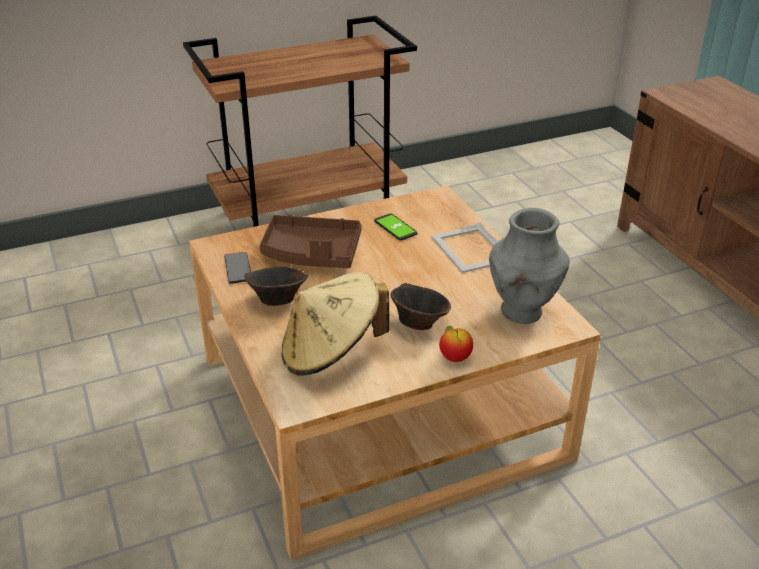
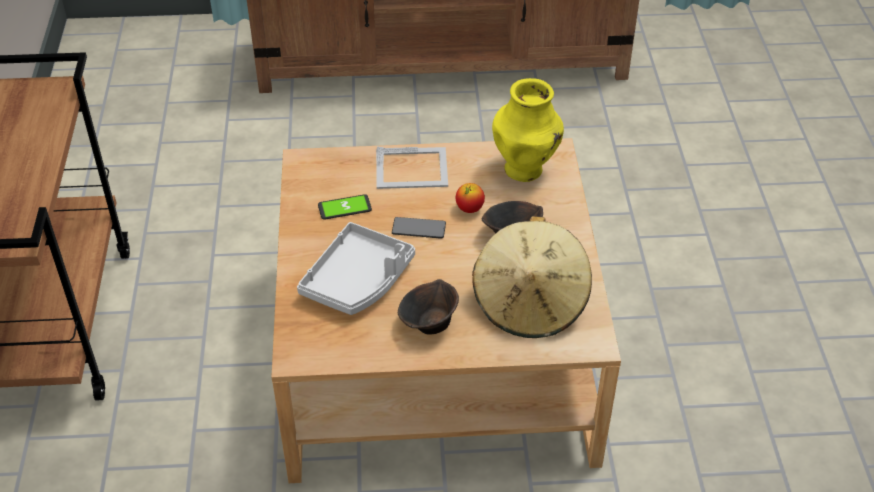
camera: 70 degrees left, 10 degrees up
(238, 268) = (355, 344): phone -> phone (418, 229)
(312, 254) = (358, 280): brown tray -> grey tray
(455, 358) = (569, 228): apple -> apple (469, 209)
(522, 312) = (524, 170): grey vase -> yellow vase

